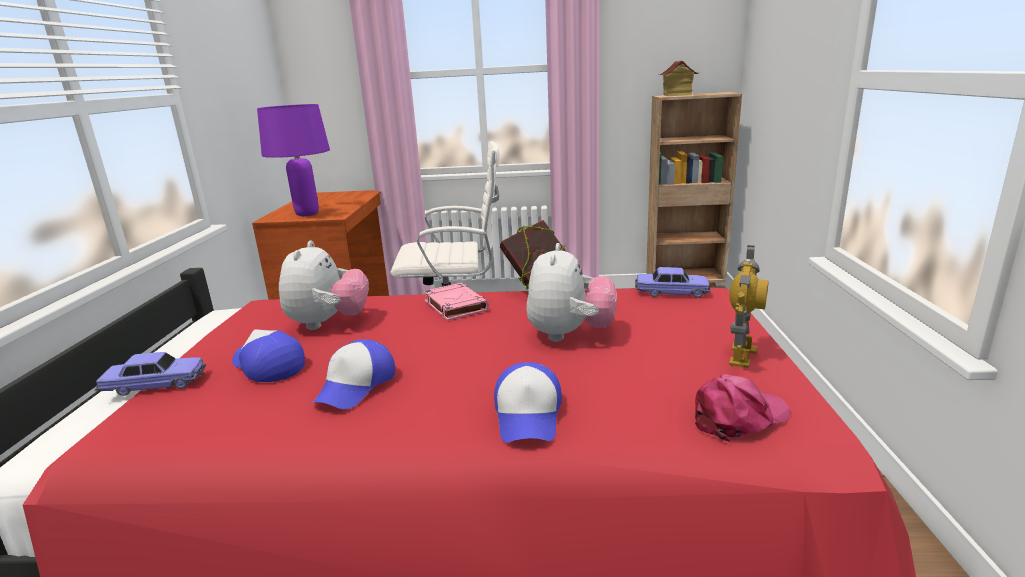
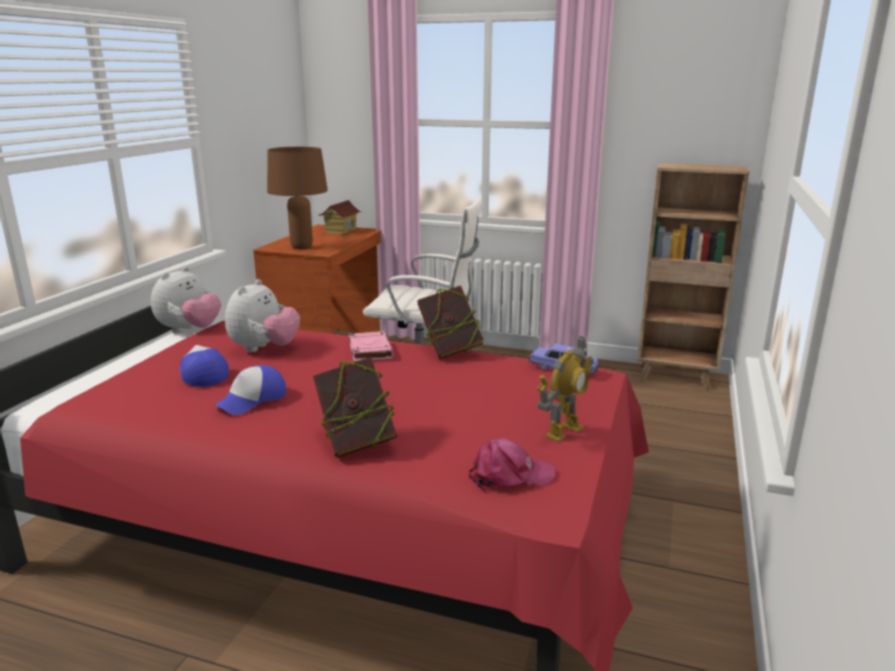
camera: 15 degrees right, 0 degrees up
(155, 384) = (123, 374): toy car -> none
(307, 214) = (302, 247): purple table lamp -> brown table lamp
(528, 415) = (356, 443): cap -> book
(570, 334) = (440, 390): plush toy -> plush toy (189, 330)
(676, 95) = (681, 166): toy house -> toy house (340, 231)

